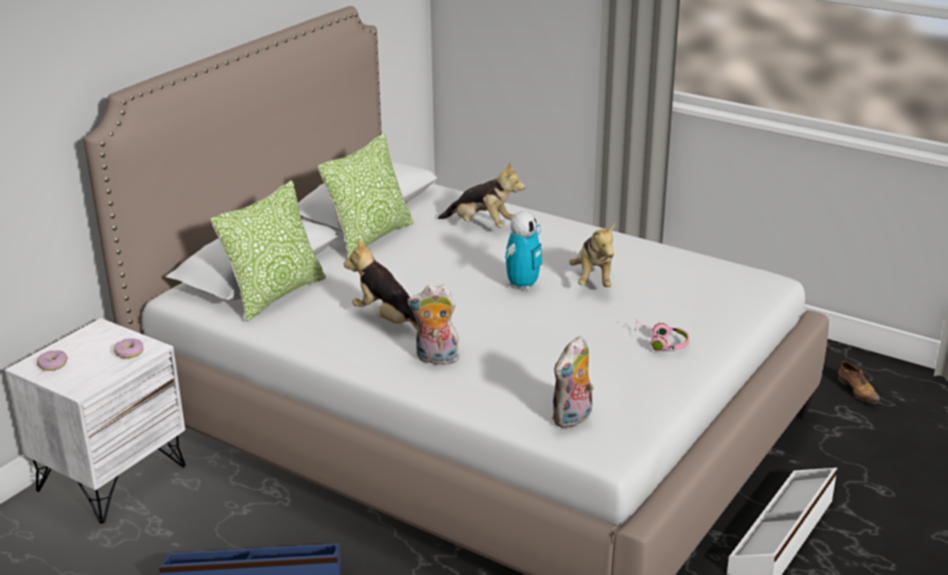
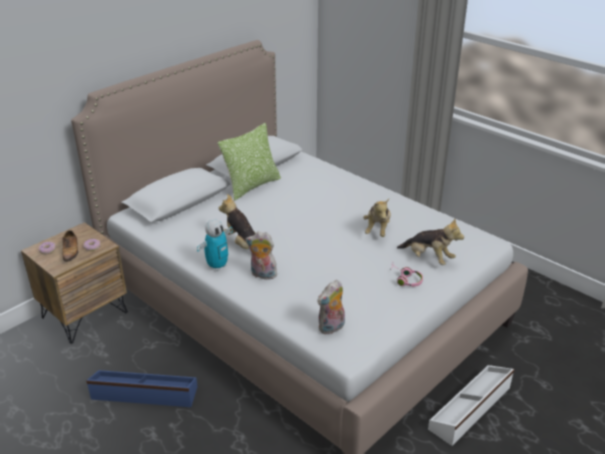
camera: 10 degrees right, 5 degrees up
(111, 477) = (84, 314): white nightstand -> brown nightstand
(275, 295) = (183, 219): pillow -> none
(482, 226) = (321, 184): plush toy -> plush toy (428, 258)
(522, 285) = (332, 229): toy robot -> toy robot (217, 266)
(857, 391) = (548, 312): shoe -> shoe (71, 251)

